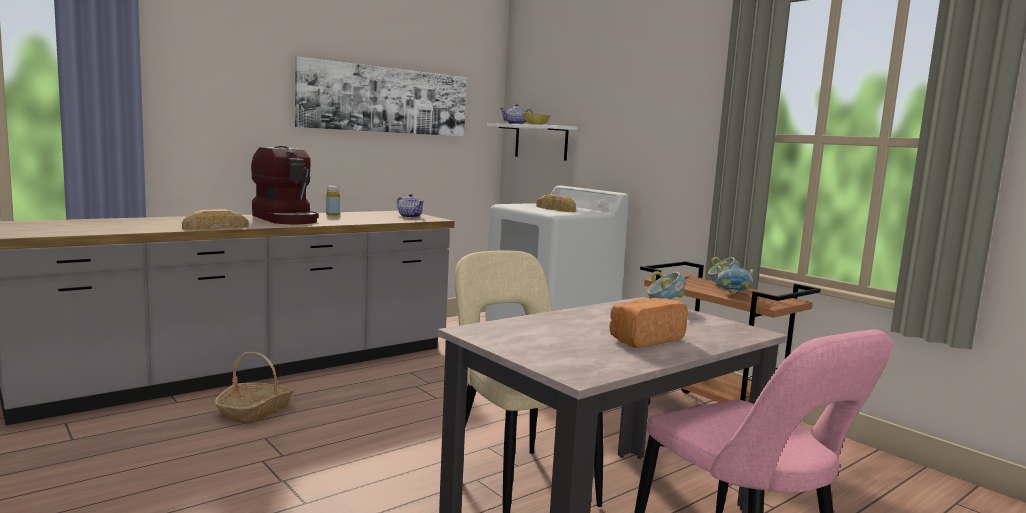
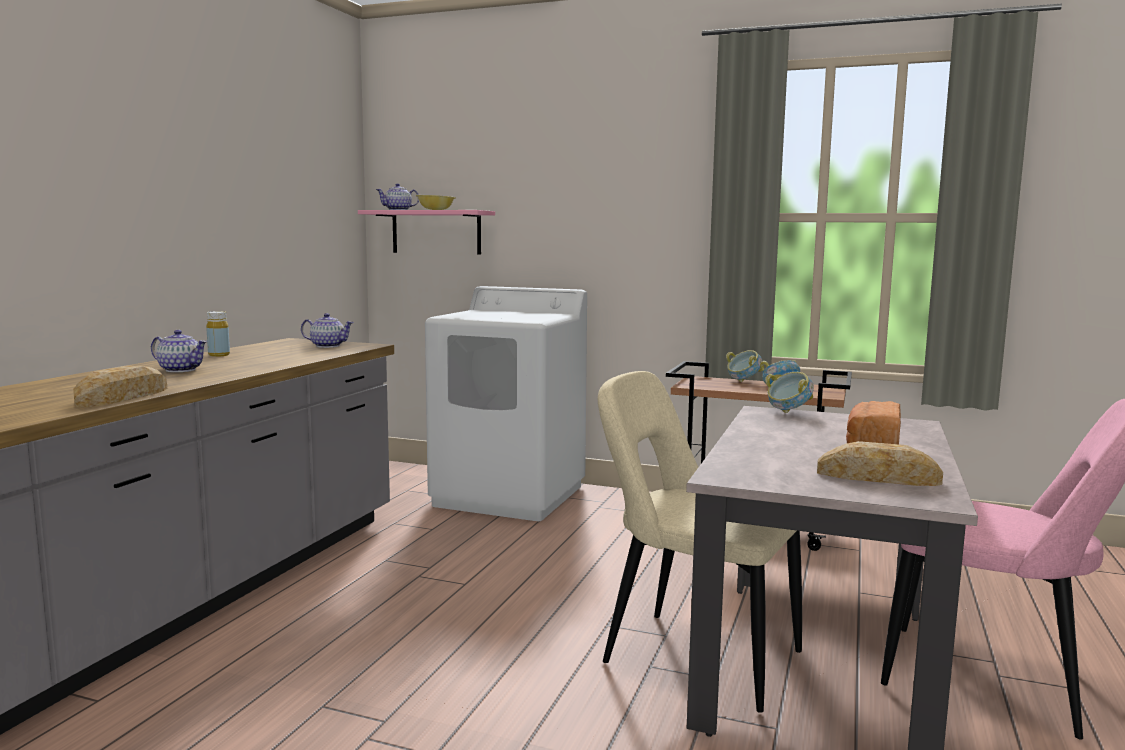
camera: 30 degrees left, 0 degrees up
(255, 411) = (250, 674): basket -> none
(286, 219) = (180, 370): coffee machine -> teapot
(385, 100) = (240, 180): picture -> none
(541, 142) = (436, 232): white shelf -> pink shelf
(555, 209) = (514, 316): bread -> bread (878, 477)

